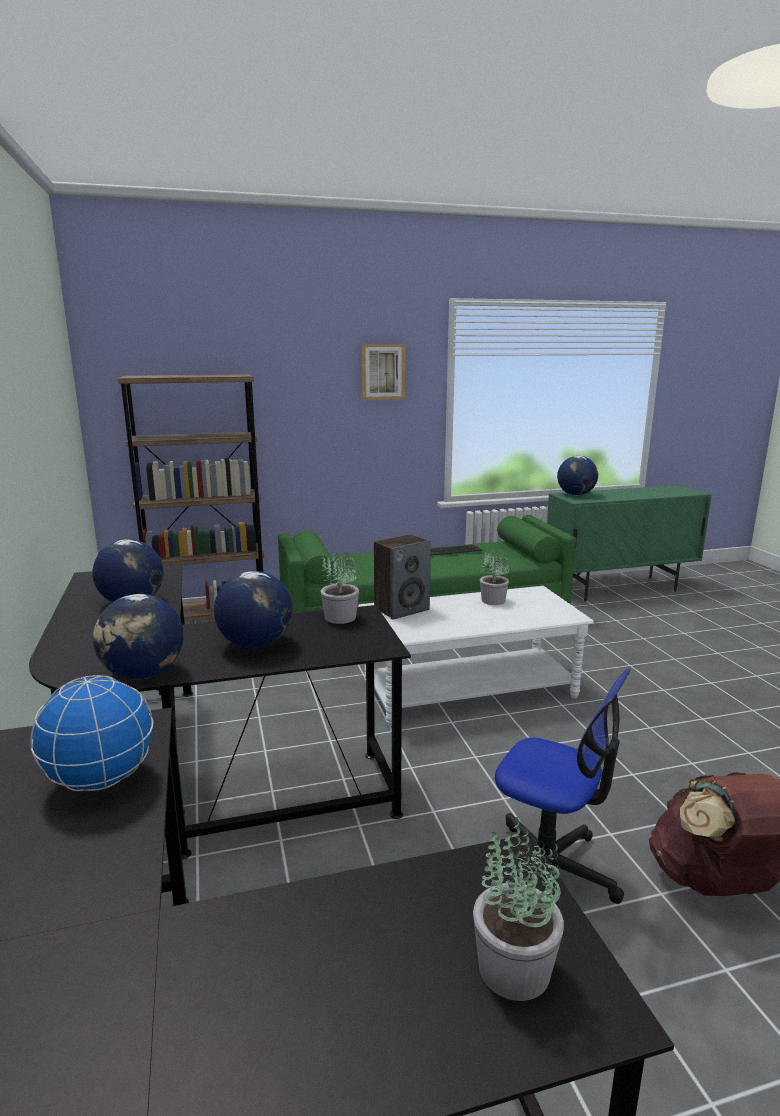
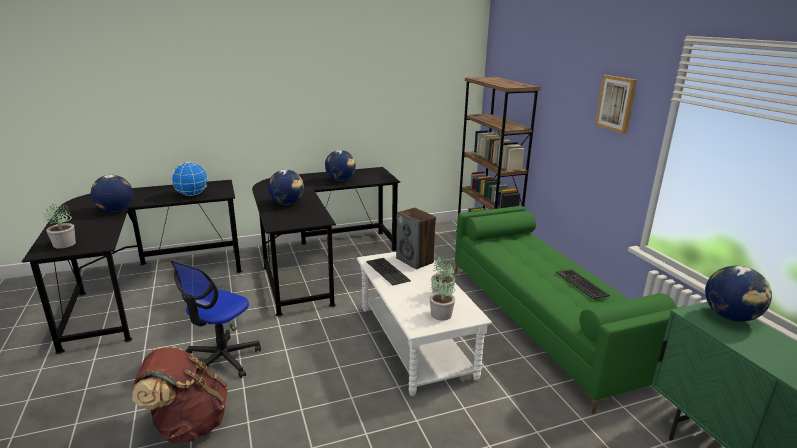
camera: 85 degrees right, 5 degrees up
(143, 674) = (263, 190): globe -> globe (115, 210)
(340, 617) = (317, 216): potted plant -> potted plant (441, 314)
(435, 625) = (388, 271): none -> keyboard

